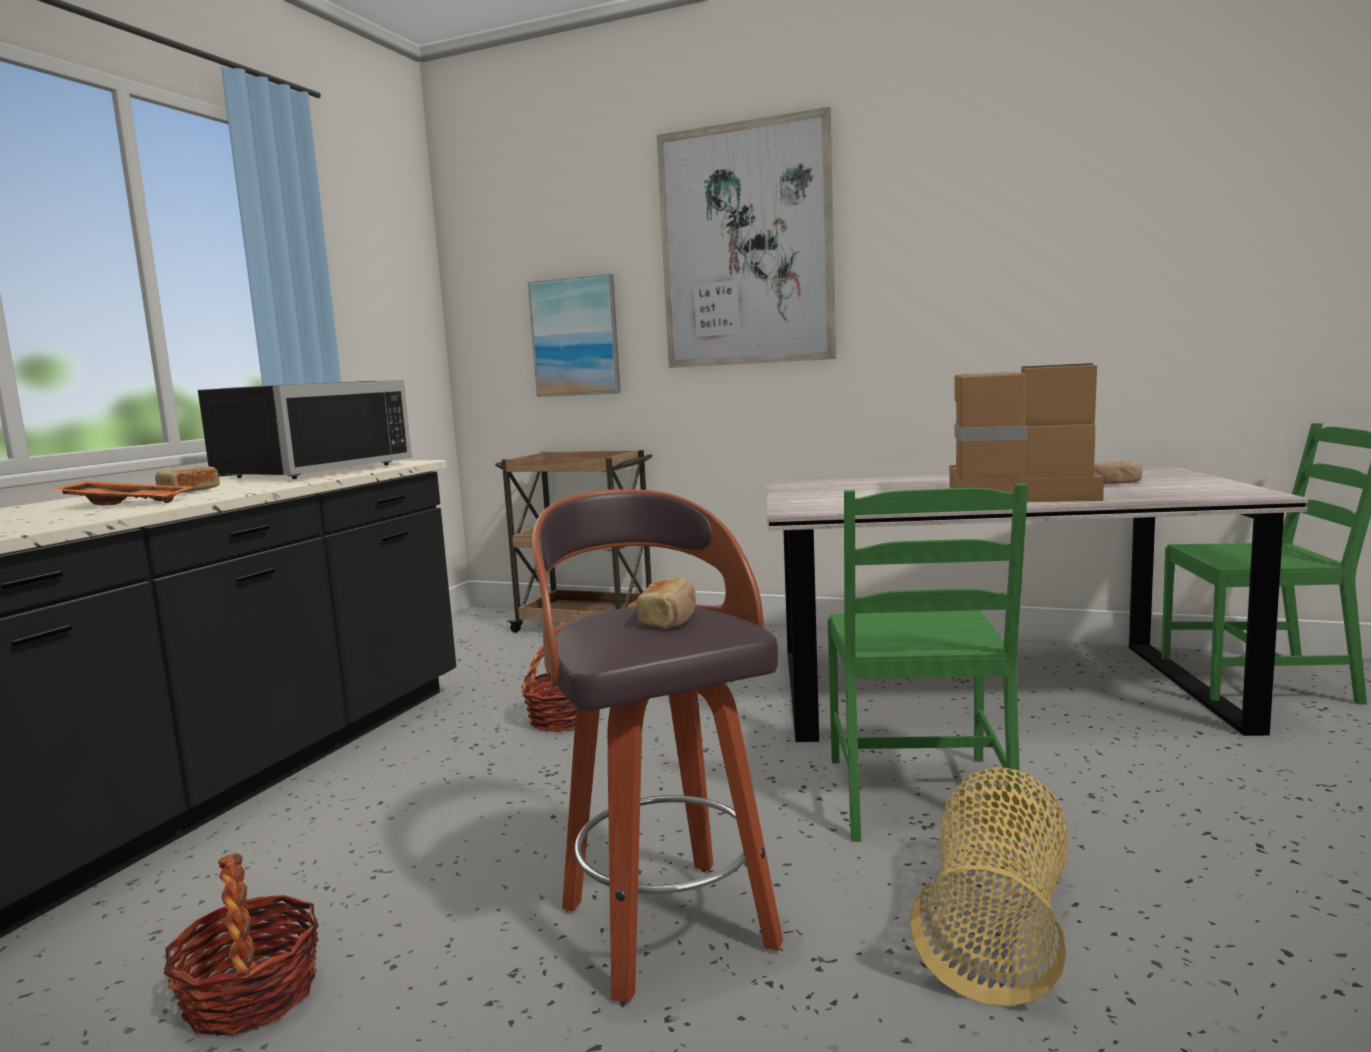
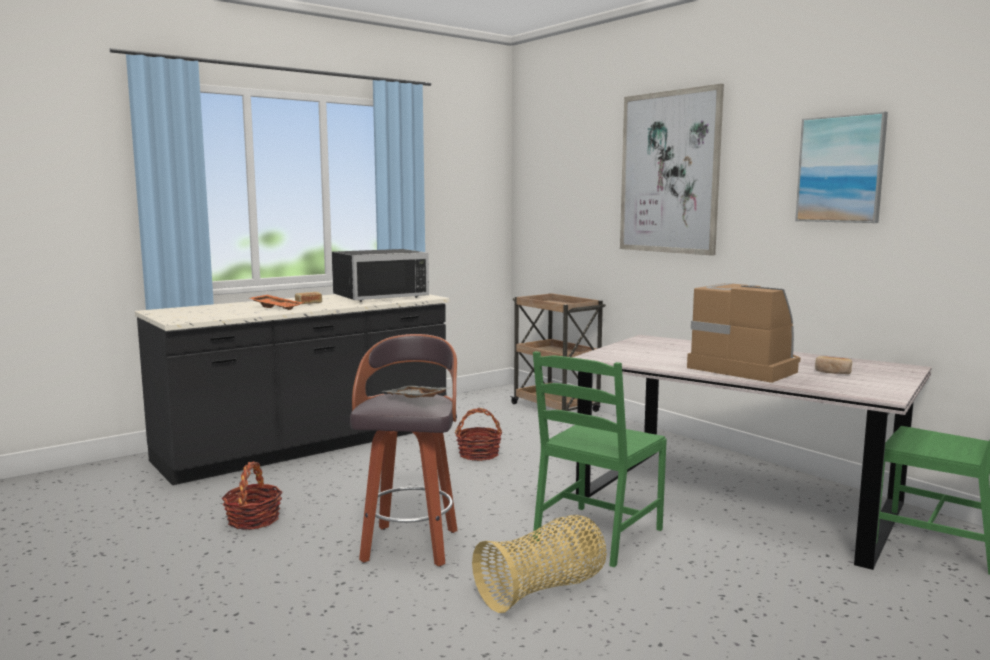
camera: 30 degrees right, 0 degrees up
(575, 337) = (574, 222): picture -> picture (841, 169)
(670, 619) = (415, 399): bread -> grey tray

